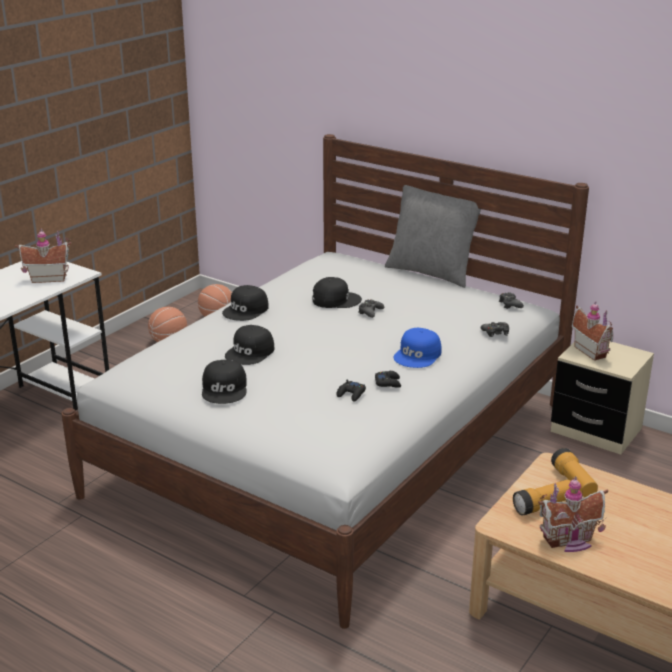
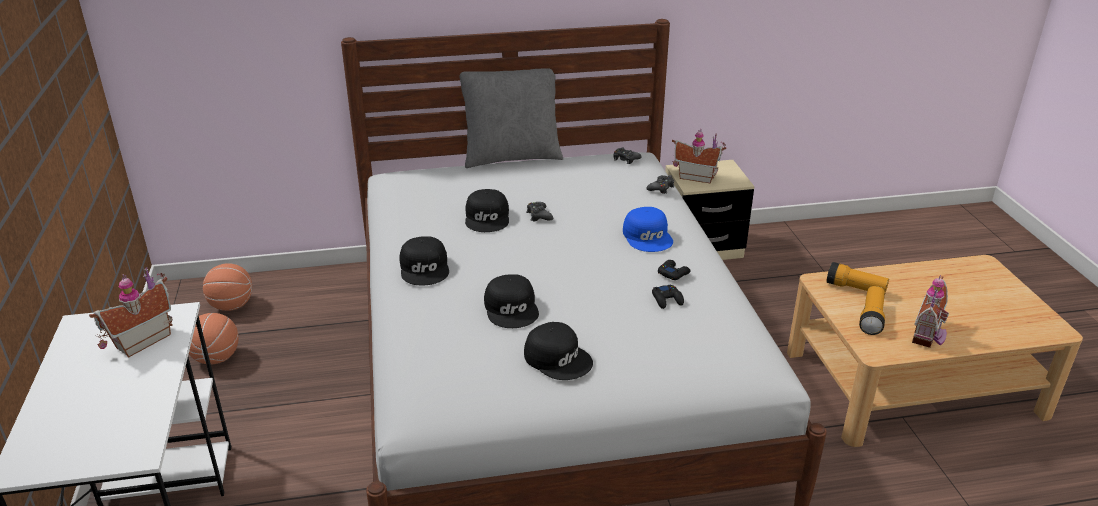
camera: 45 degrees left, 5 degrees up
(336, 299) = (488, 218): black cap -> black cap turned 135 degrees clockwise

